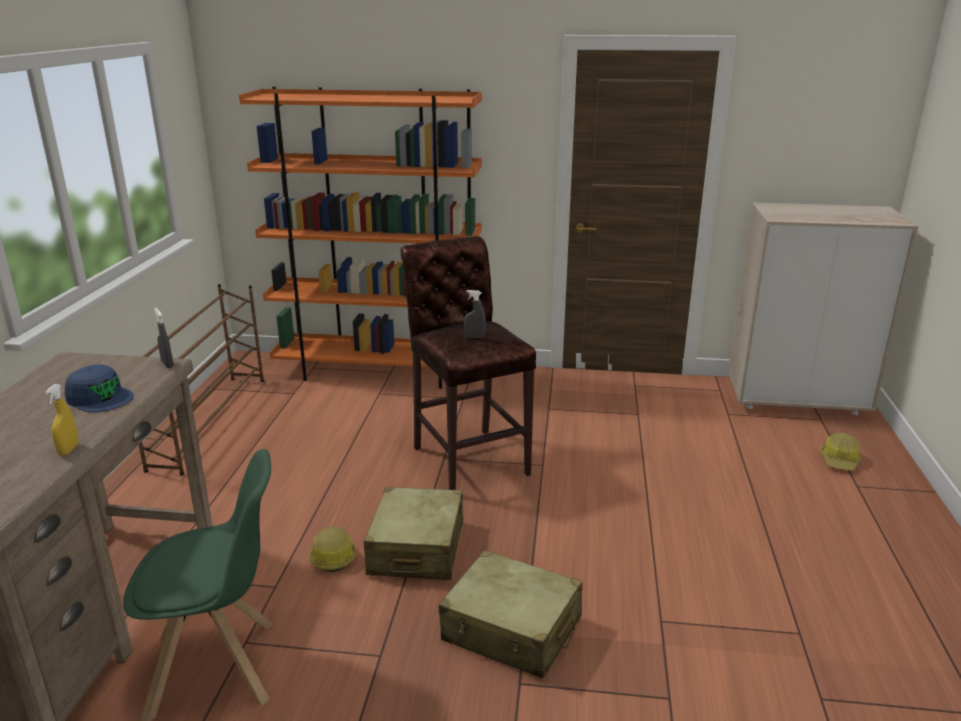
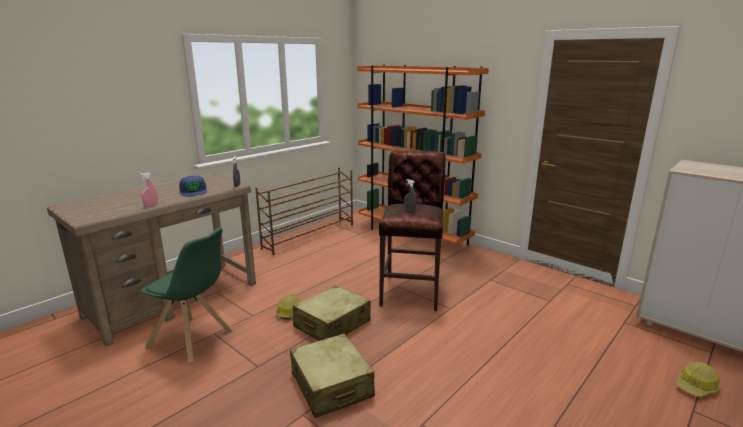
camera: 35 degrees right, 5 degrees down
(68, 450) = (151, 205): yellow spray bottle -> pink spray bottle

